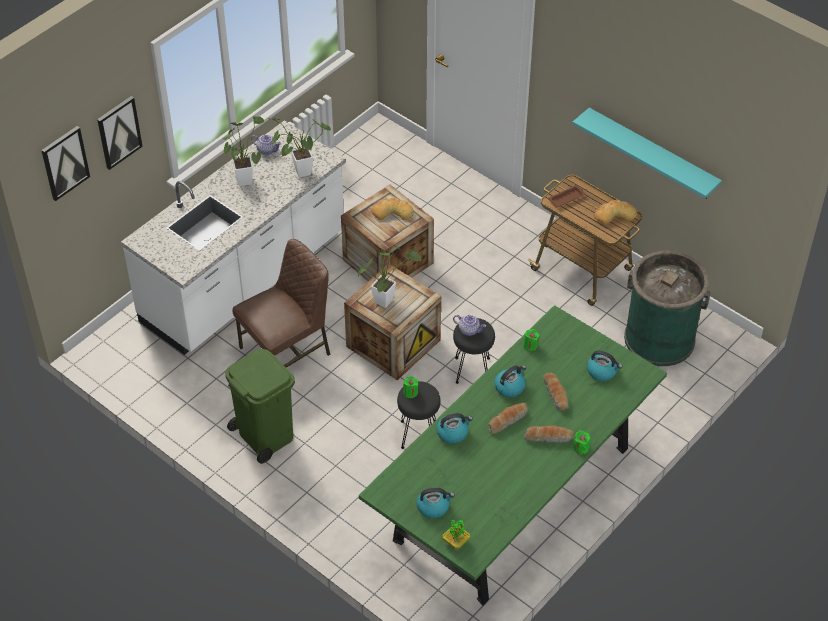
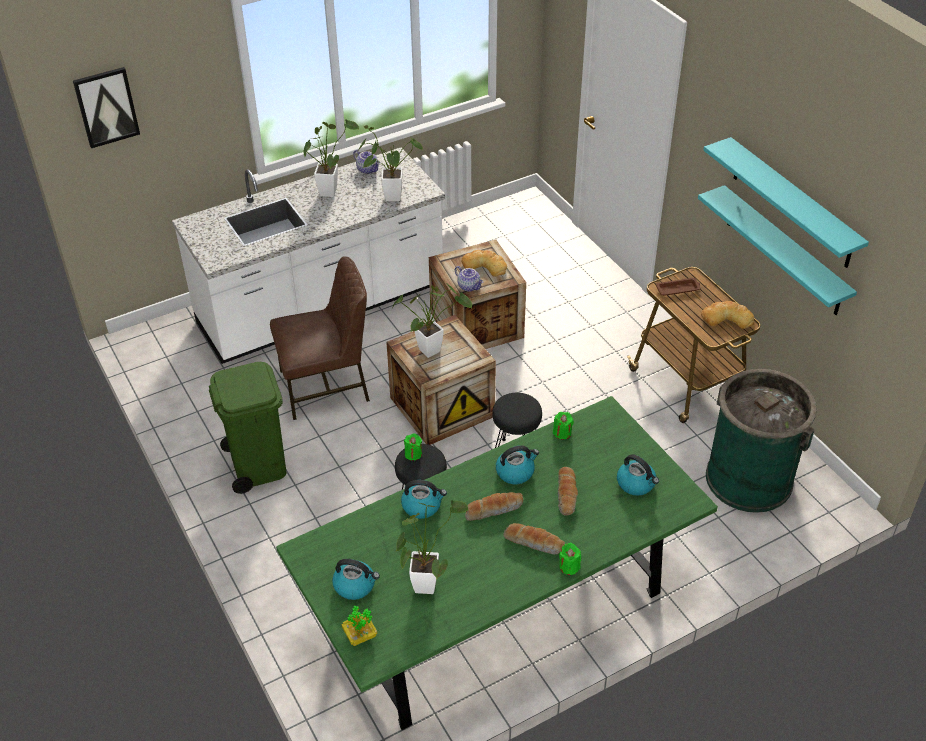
camera: 20 degrees right, 5 degrees down
(118, 132) = (183, 94): picture -> none
(469, 330) = (512, 405): teapot -> teapot (469, 286)
(483, 488) = (426, 581): none -> potted plant
(655, 119) = (792, 203): none -> turquoise shelf

